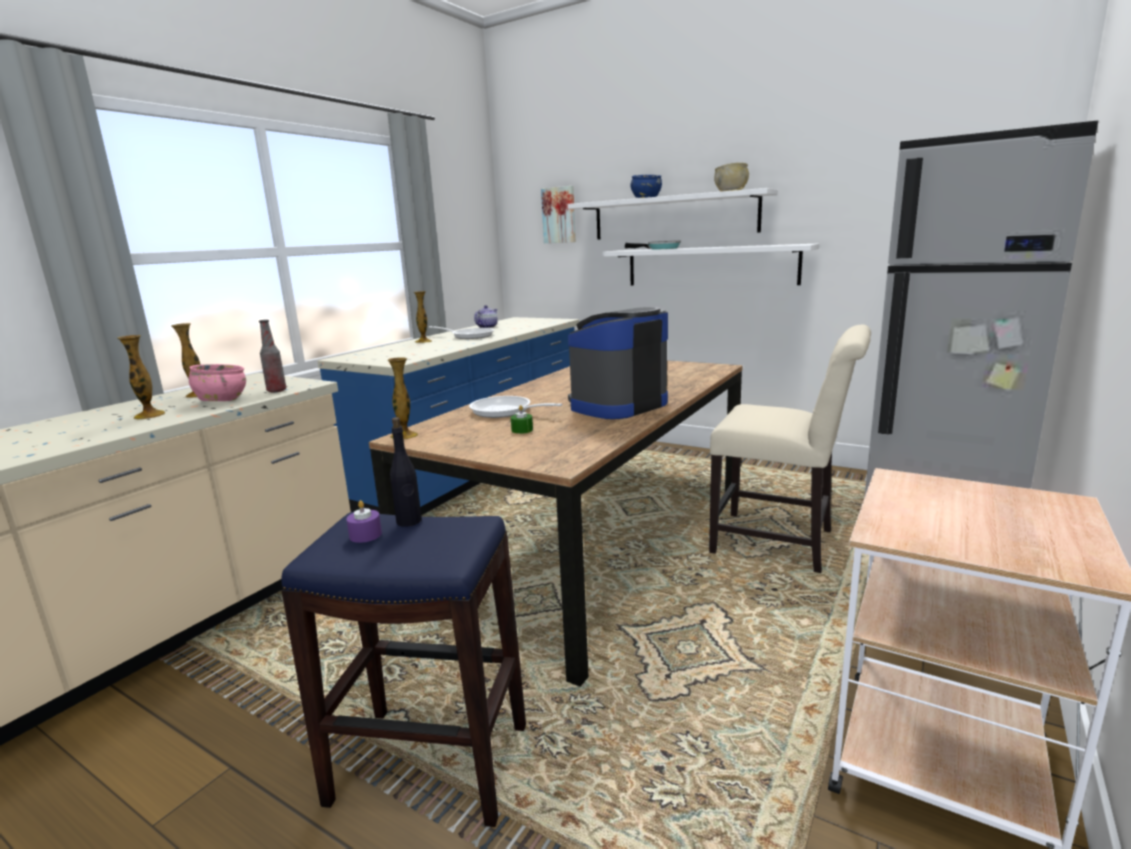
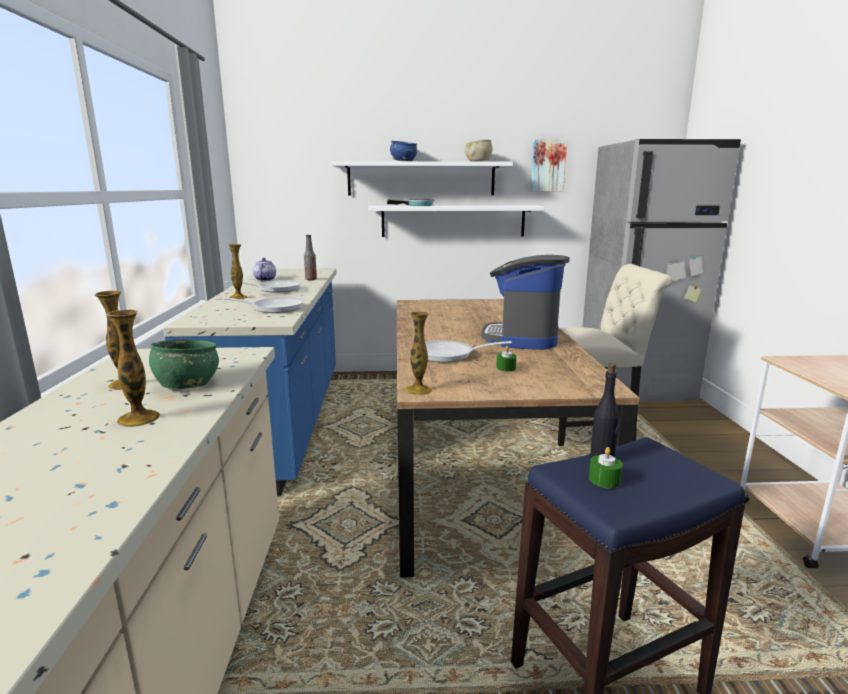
camera: 35 degrees left, 0 degrees up
(221, 400) = (188, 385): pink bowl -> green bowl
(276, 390) = (230, 365): bottle -> bottle (311, 279)
(365, 535) = (604, 480): purple candle -> green candle
(421, 352) = (273, 308): none -> frying pan
(559, 215) = (306, 170): picture -> picture (548, 165)

